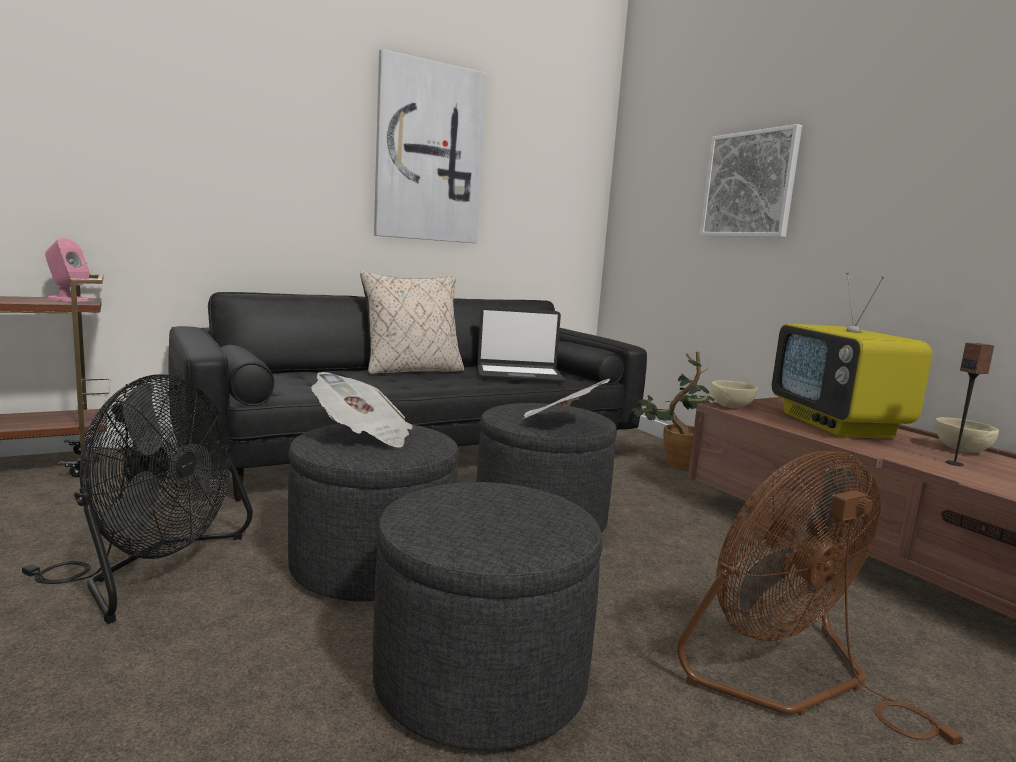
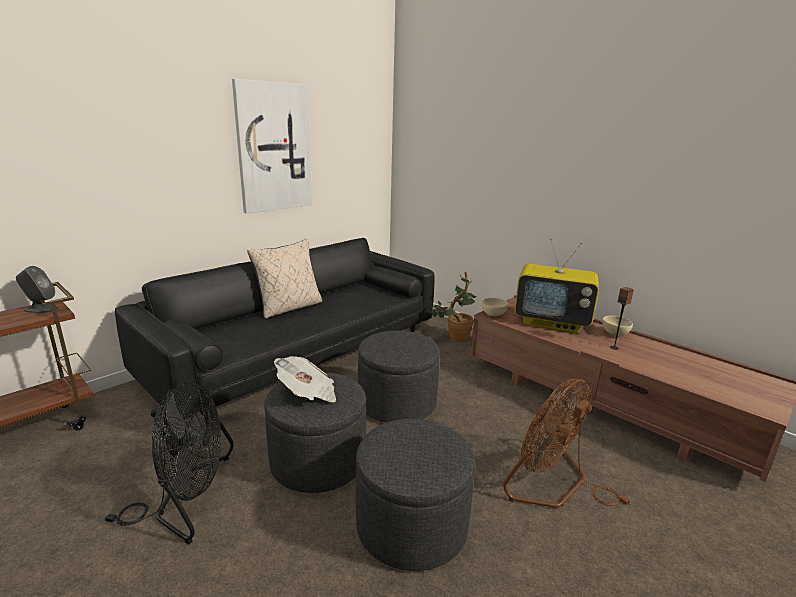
camera: 15 degrees left, 10 degrees up
(67, 299) = (40, 309): pink speaker -> grey speaker
(519, 375) = (358, 299): laptop -> none
(560, 423) = (409, 353): newspaper -> none
(749, 185) = (490, 164): picture -> none
(837, 425) = (552, 322): television -> television turned 45 degrees counterclockwise

